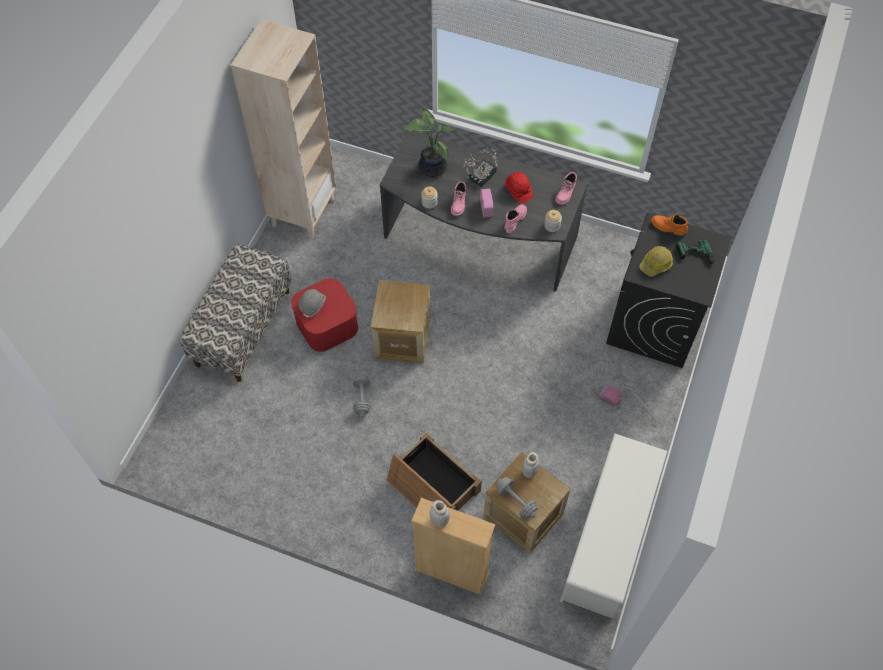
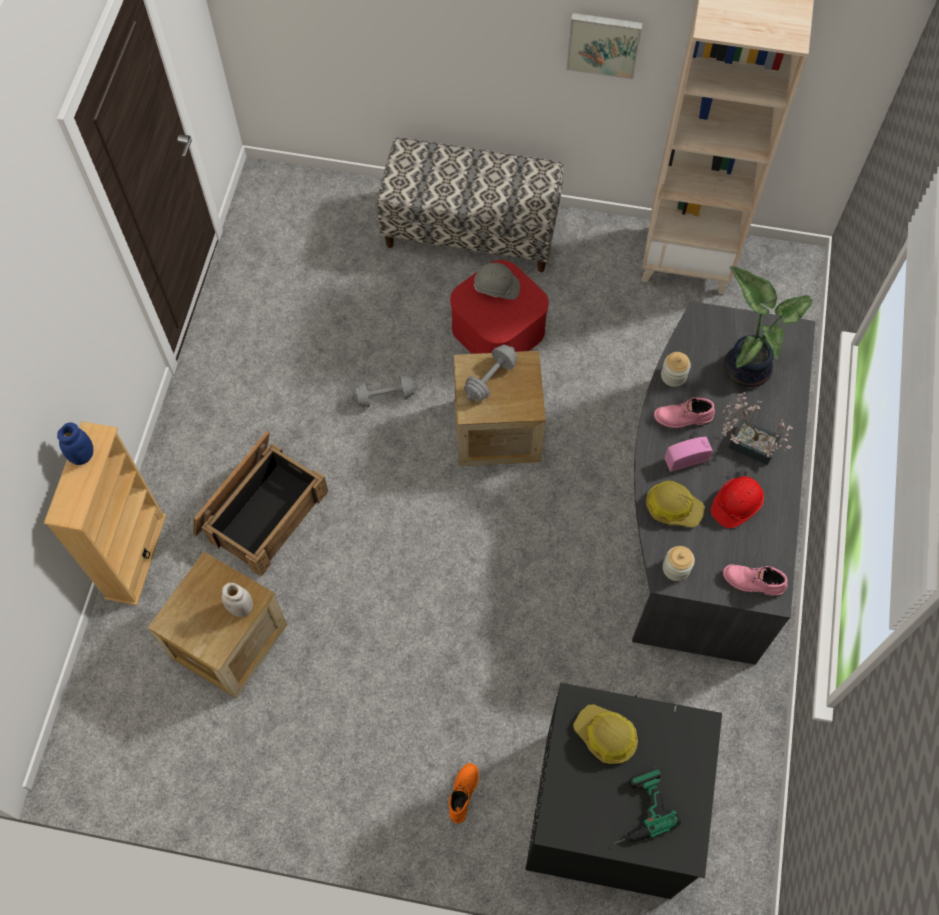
camera: 80 degrees right, 5 degrees up
(216, 158) = (604, 43): none -> picture
(439, 520) = (82, 455): white jar -> blue jar
(514, 220) = (673, 507): pink boot -> hard hat
(516, 501) = (191, 594): grey dumbbell -> grey dumbbell (490, 379)
(607, 540) = (199, 769): white shoe rack -> none
(629, 407) = (432, 784): vacuum cleaner -> none
(668, 228) = (694, 753): orange boot -> orange boot (462, 793)

